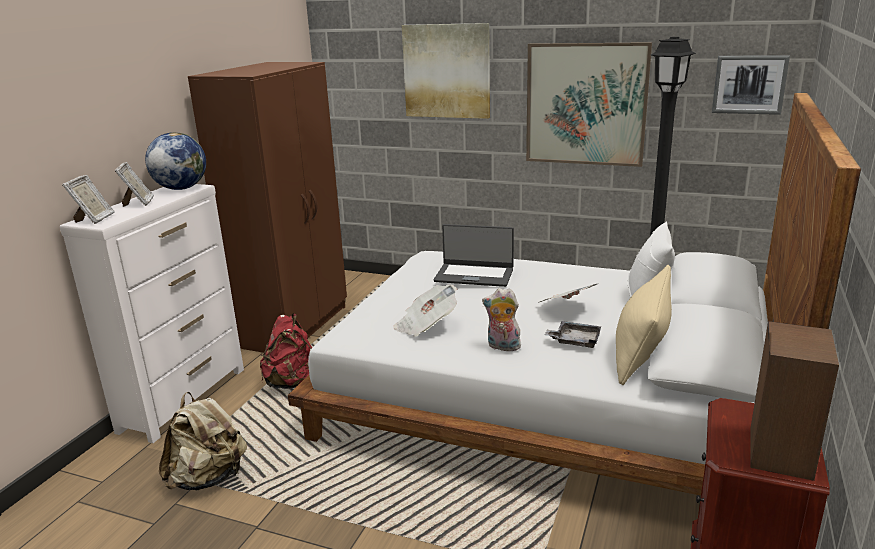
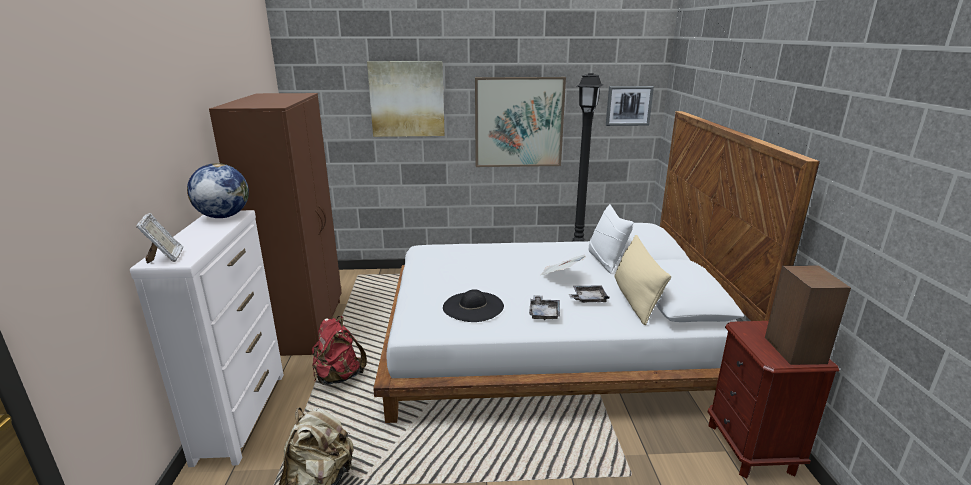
camera: 25 degrees left, 0 degrees up
(138, 203) = (196, 235): picture frame -> none
(426, 325) = (473, 306): newspaper -> black hat
(474, 275) = (475, 260): laptop -> none
(502, 347) = (544, 313): plush toy -> grey tray

